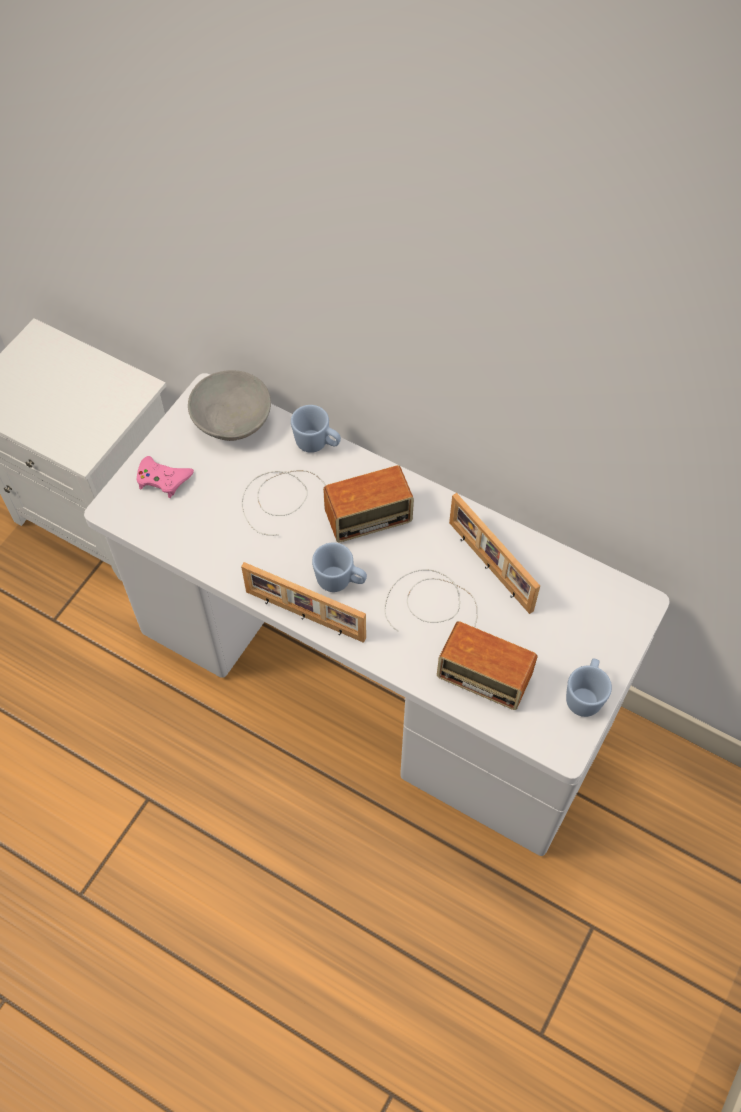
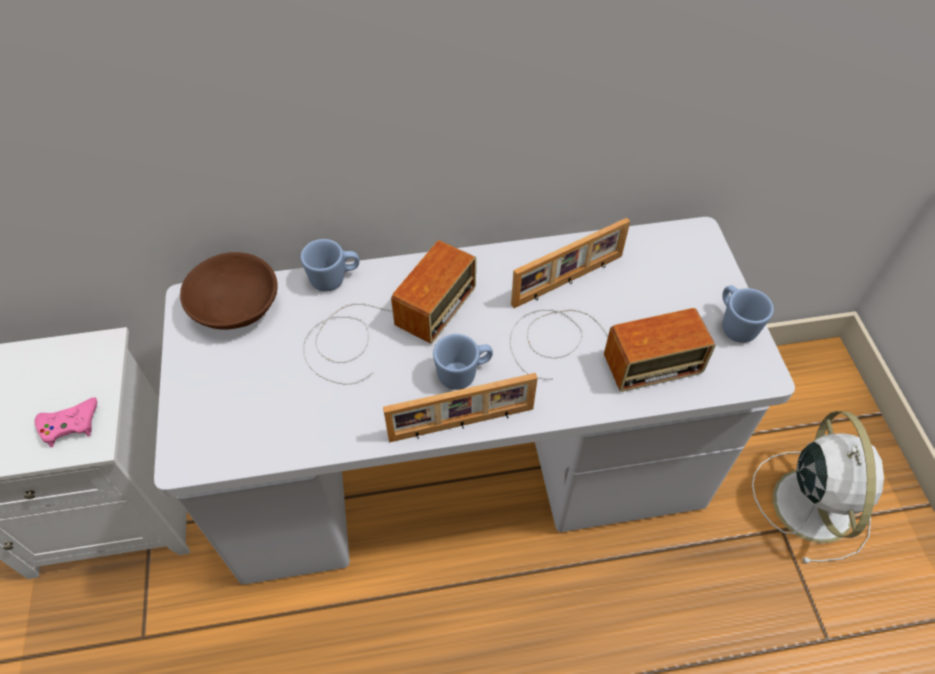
camera: 40 degrees left, 5 degrees down
(163, 479) = (213, 399): pink game controller -> pink game controller (69, 424)
(232, 420) = (236, 308): grey bowl -> brown bowl
(488, 567) = (568, 281): picture frame -> picture frame turned 45 degrees counterclockwise
(644, 927) = (811, 501): none -> white fan

